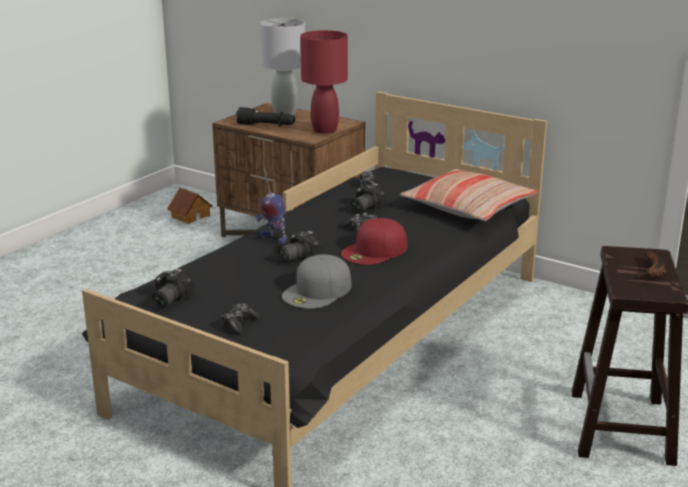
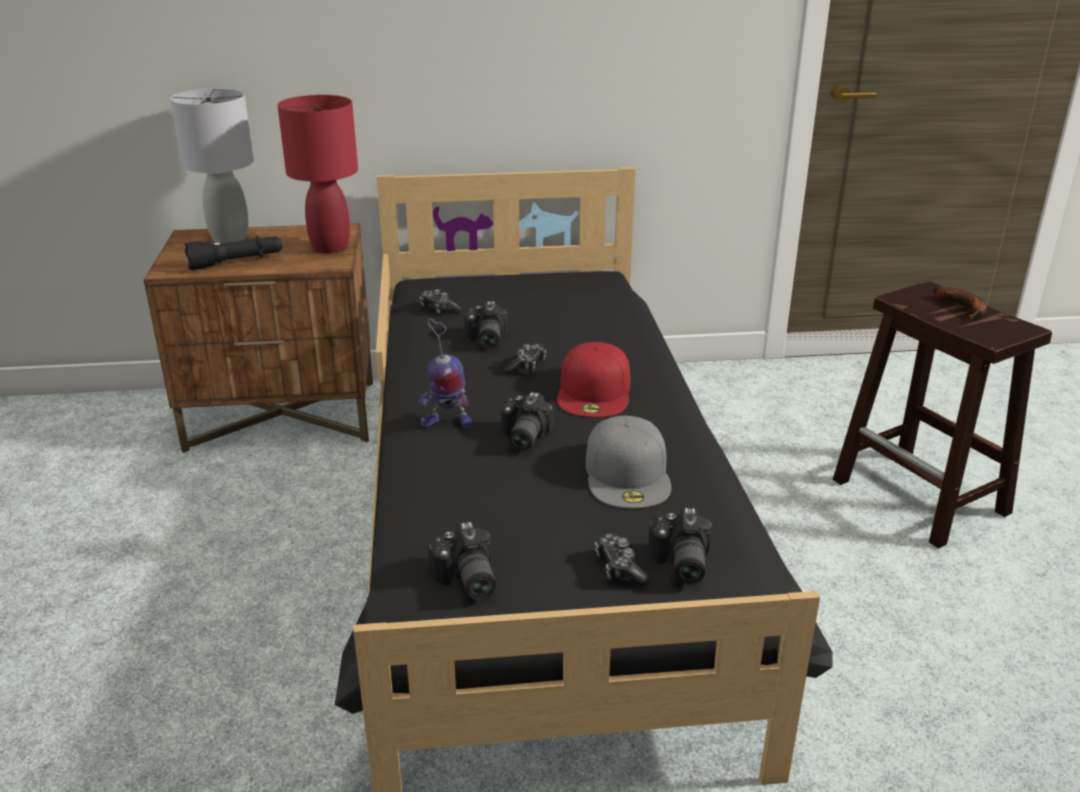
camera: 40 degrees left, 5 degrees up
(190, 216) = (90, 439): toy house -> none
(268, 334) = (679, 564): none -> camera
(468, 207) = (593, 300): pillow -> none

